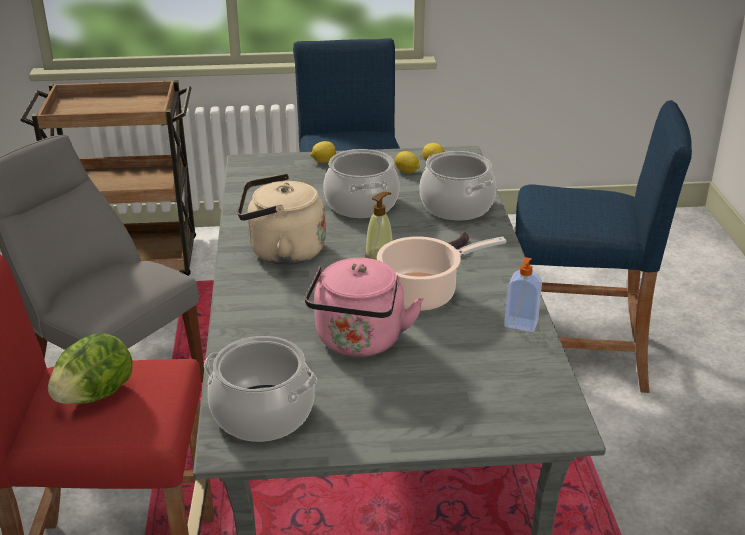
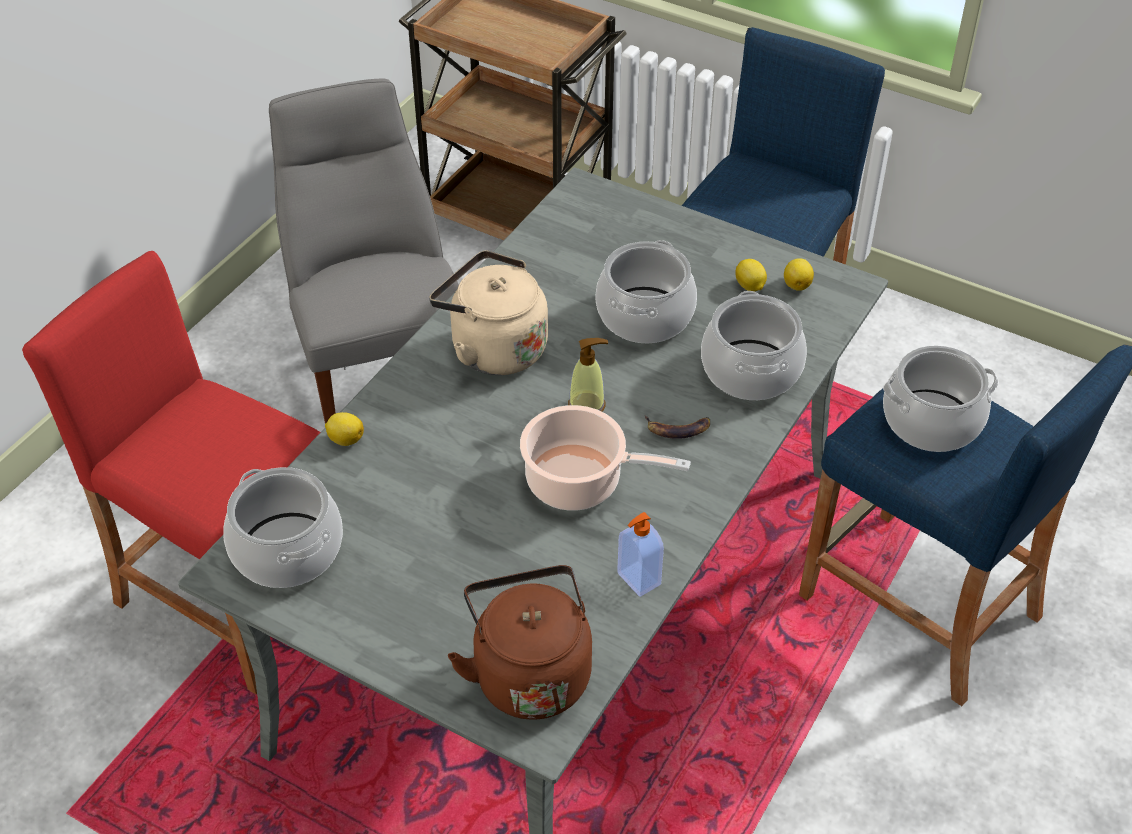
camera: 35 degrees right, 15 degrees up
(95, 395) = (202, 438): lettuce -> none
(323, 161) = (669, 225): lemon -> lemon (345, 439)
(359, 342) = (452, 513): pink kettle -> none
(517, 401) = (529, 672): none -> brown kettle
(566, 204) = (931, 420): none -> cooking pot

